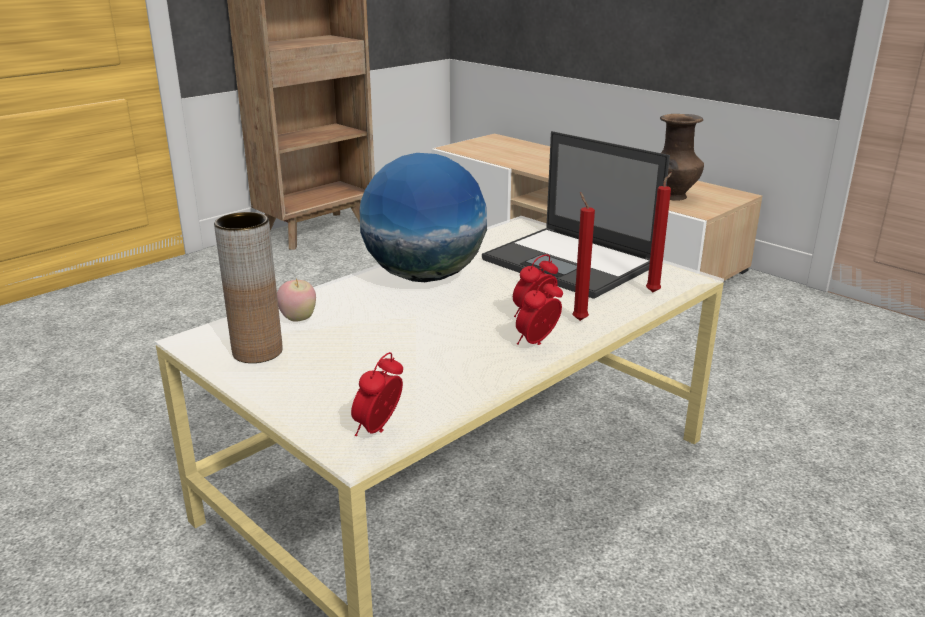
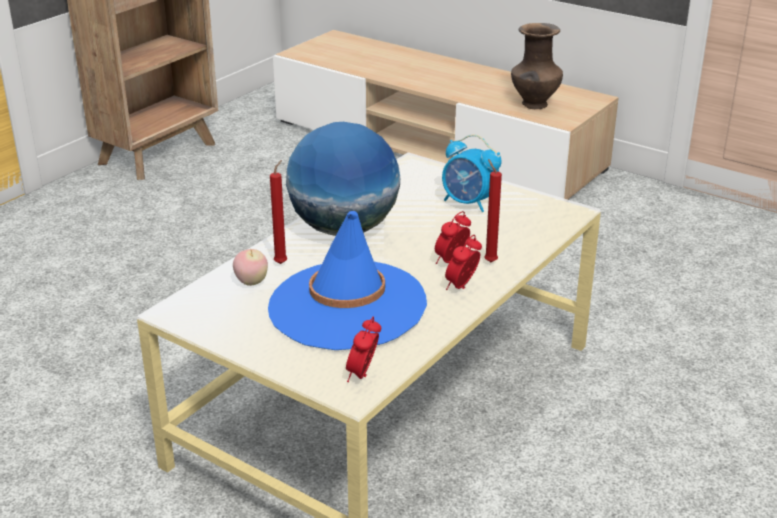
camera: 10 degrees left, 5 degrees up
(257, 352) = (232, 317): brown vase -> none
(394, 351) = (347, 305): none -> blue hat
(572, 263) = (469, 203): laptop -> alarm clock
(654, 291) = (545, 228): red candle -> red candle (282, 262)

